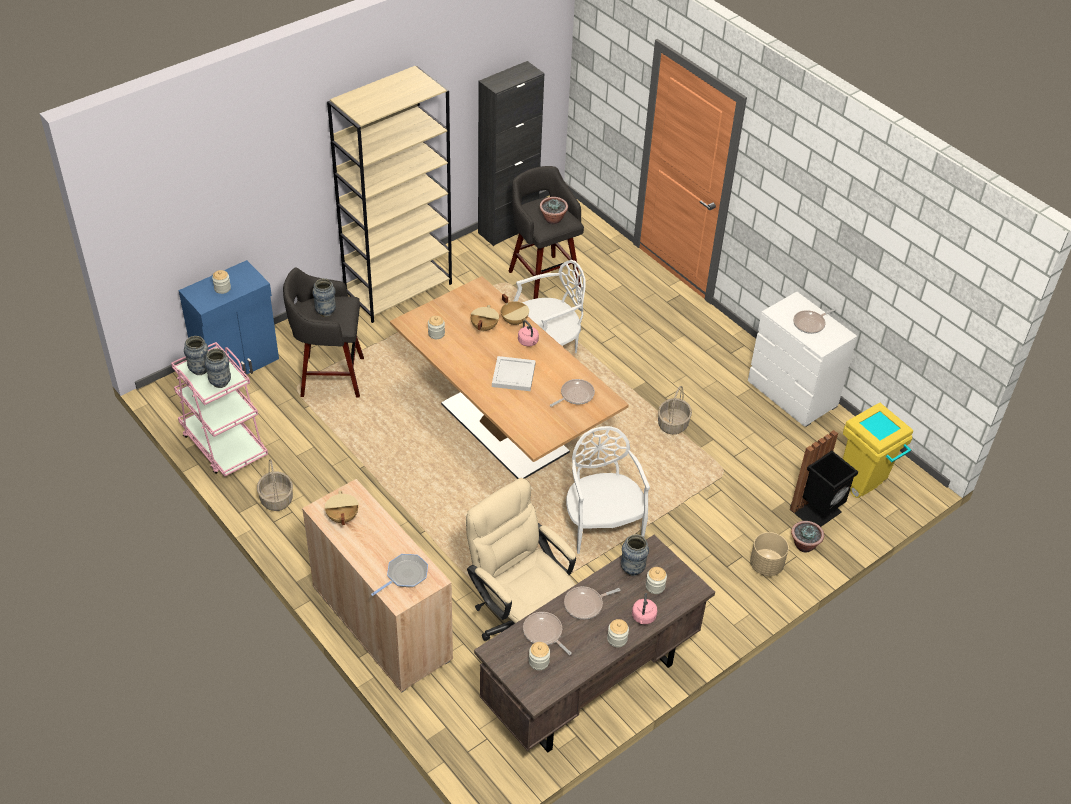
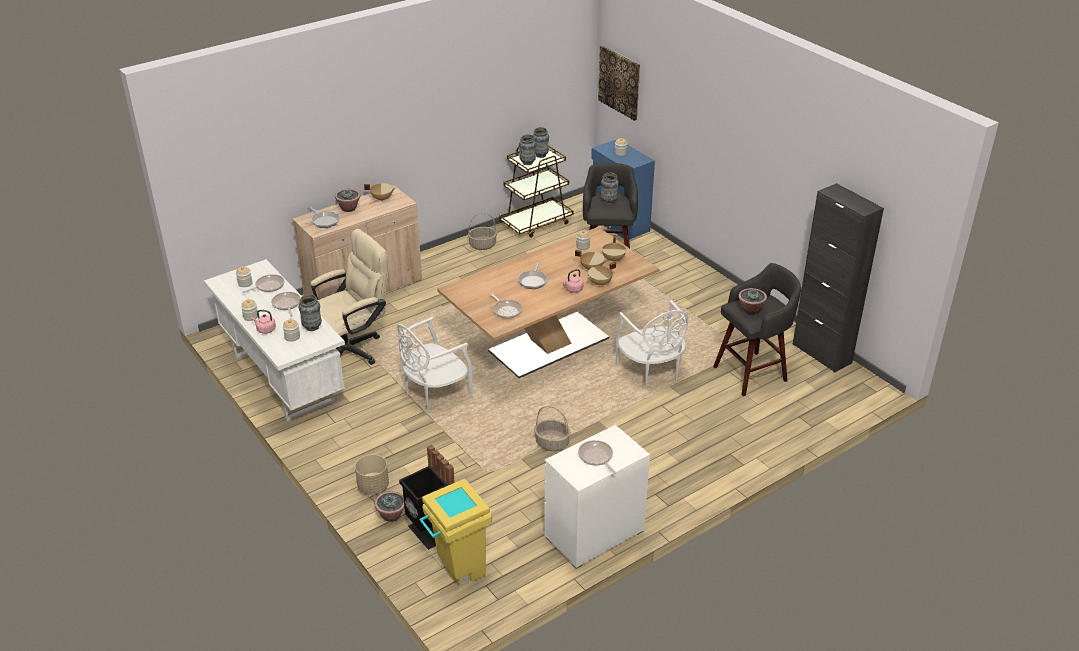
camera: 95 degrees right, 10 degrees down
(154, 229) = (619, 82): none -> picture
(224, 444) = (536, 223): pink cart -> brown cart
(369, 551) = (349, 208): none -> potted plant
(398, 289) = (718, 292): beige bookcase -> none
(464, 309) = (614, 259): none -> beige cooking pot
(513, 375) = (533, 281): white tray -> frying pan
(589, 686) = (282, 378): brown desk -> white desk
(602, 526) = (435, 393): white chair -> white chair turned 150 degrees clockwise

